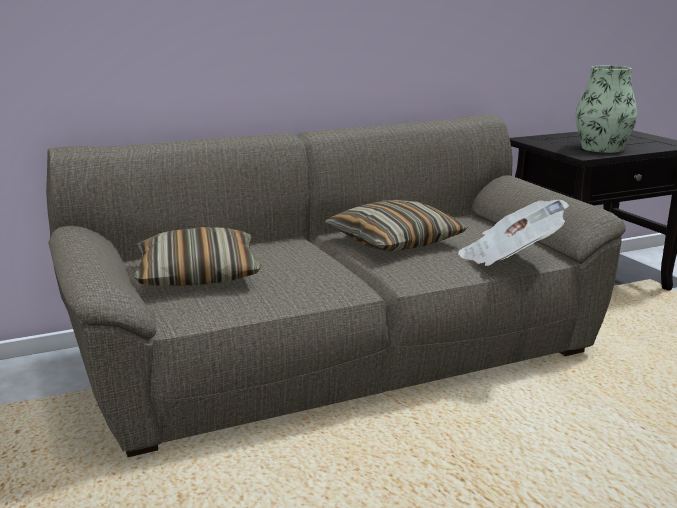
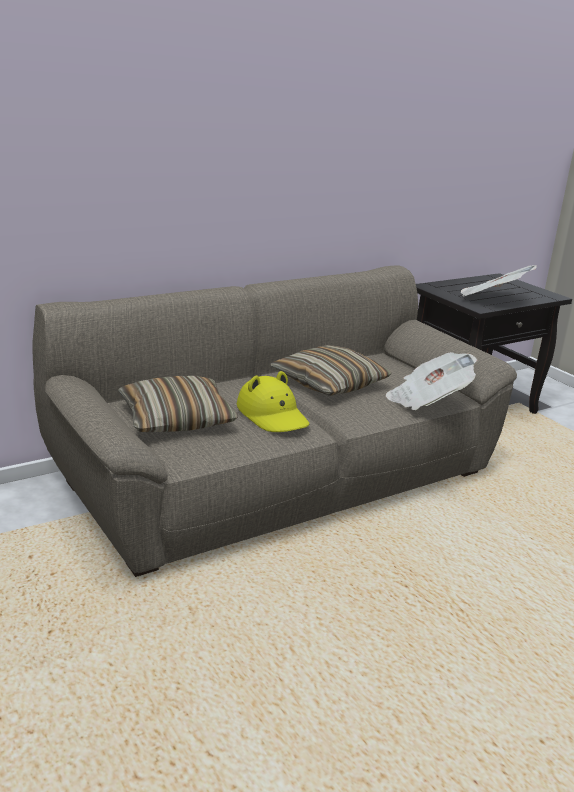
camera: 10 degrees left, 5 degrees up
(312, 272) = (273, 415): none -> yellow hat
(602, 148) = (491, 299): vase -> newspaper

